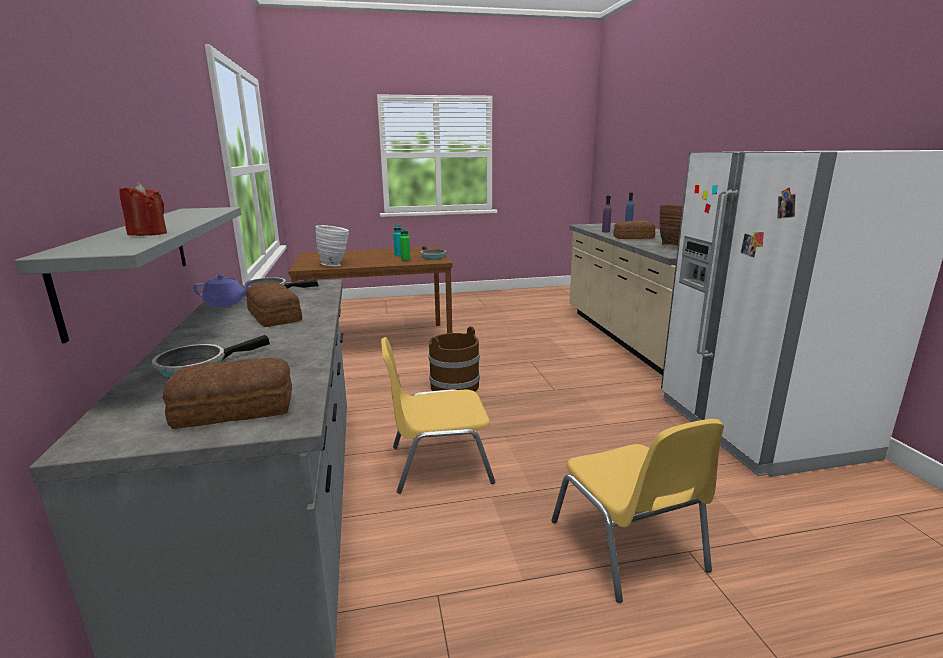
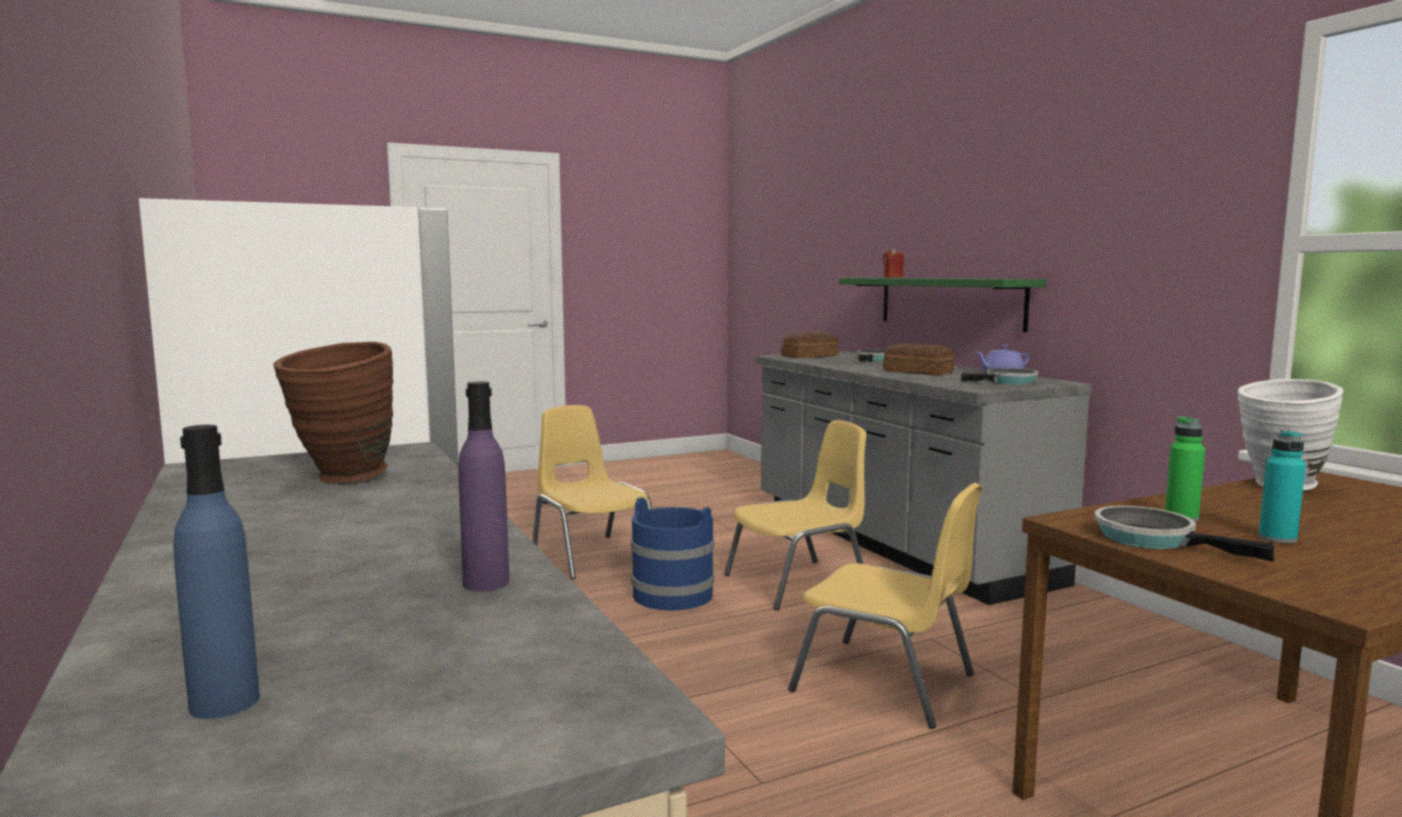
camera: 165 degrees right, 10 degrees down
(131, 260) = (949, 302): grey shelf -> green shelf
(454, 386) = (886, 683): brown bucket -> yellow chair
(545, 463) = (673, 595): none -> blue bucket
(632, 237) = (407, 527): bread -> none

